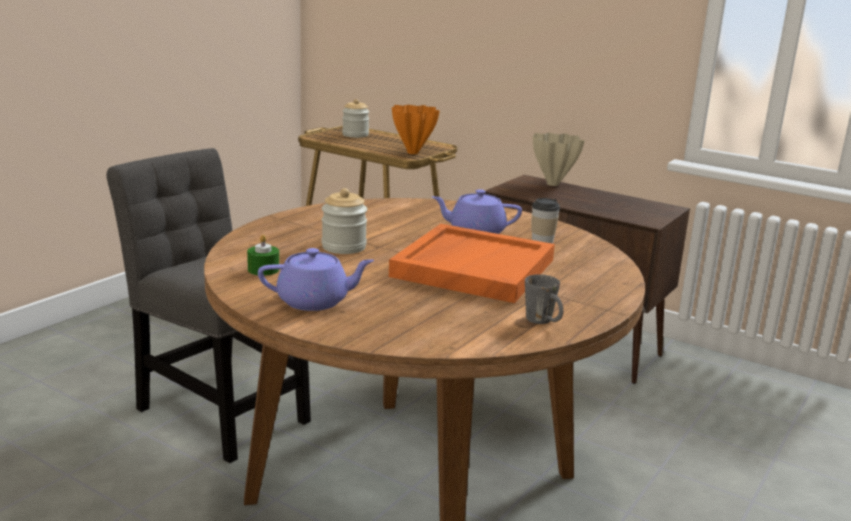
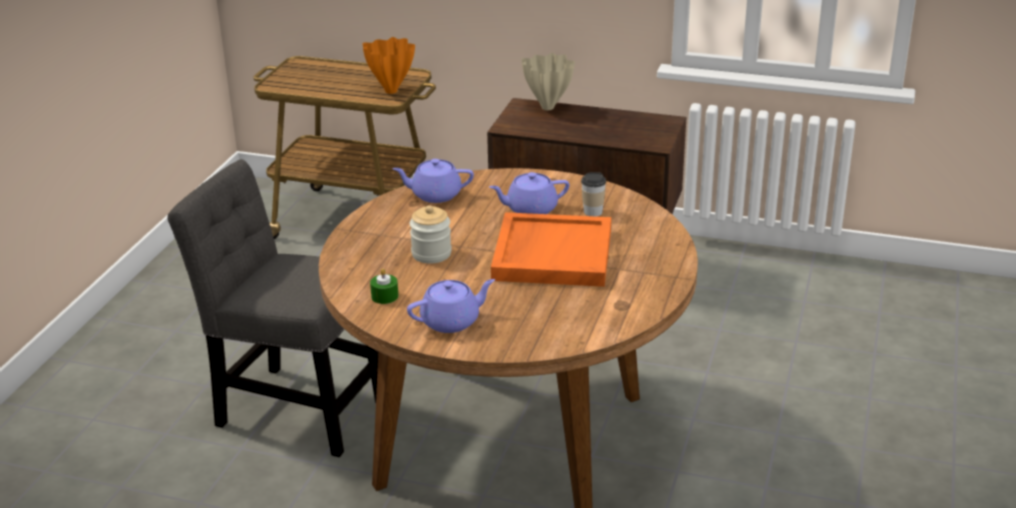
camera: 15 degrees left, 10 degrees up
(355, 135) = (312, 72): jar -> none
(386, 209) = (435, 195): none -> purple teapot
(544, 322) = (635, 301): grey mug -> none

